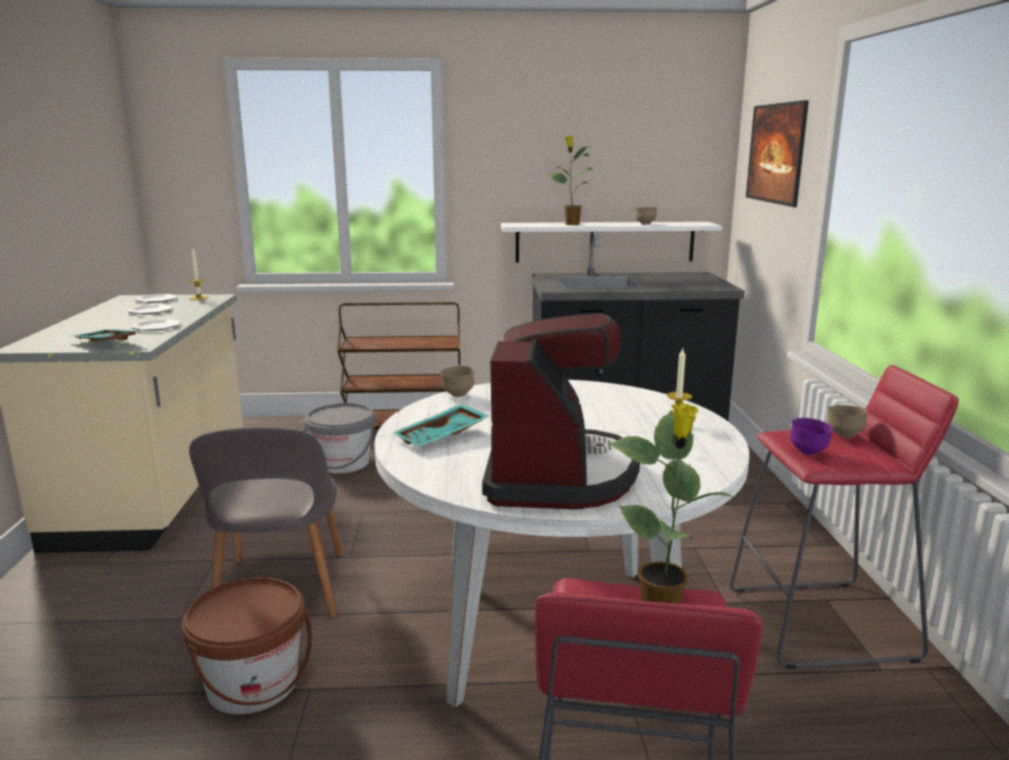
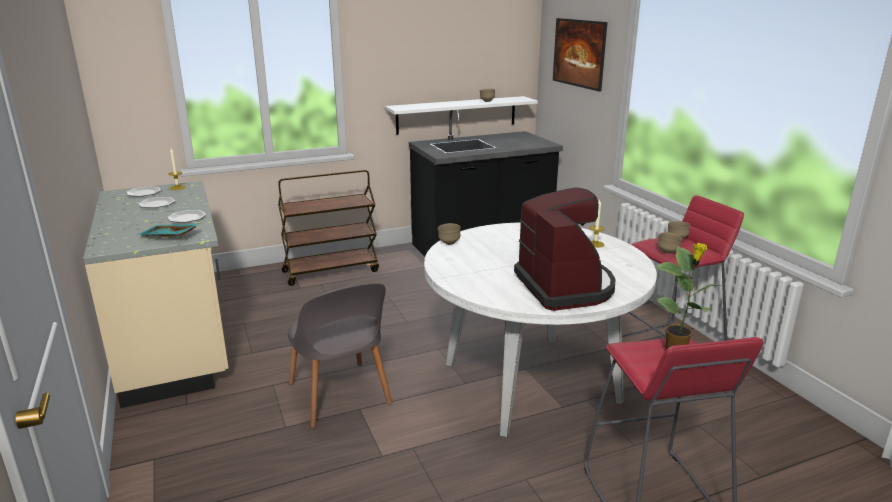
camera: 20 degrees left, 5 degrees up
(253, 684) = (374, 454): brown bucket -> none
(343, 463) = (304, 300): grey bucket -> none
(442, 437) = (474, 273): turquoise tray -> none
(571, 224) = (438, 105): potted plant -> none
(808, 452) = (668, 252): purple bowl -> brown bowl

